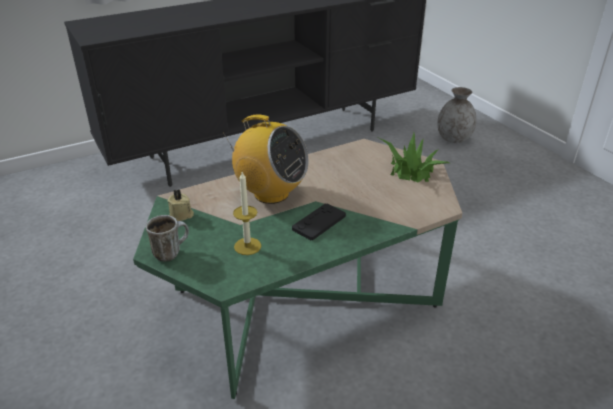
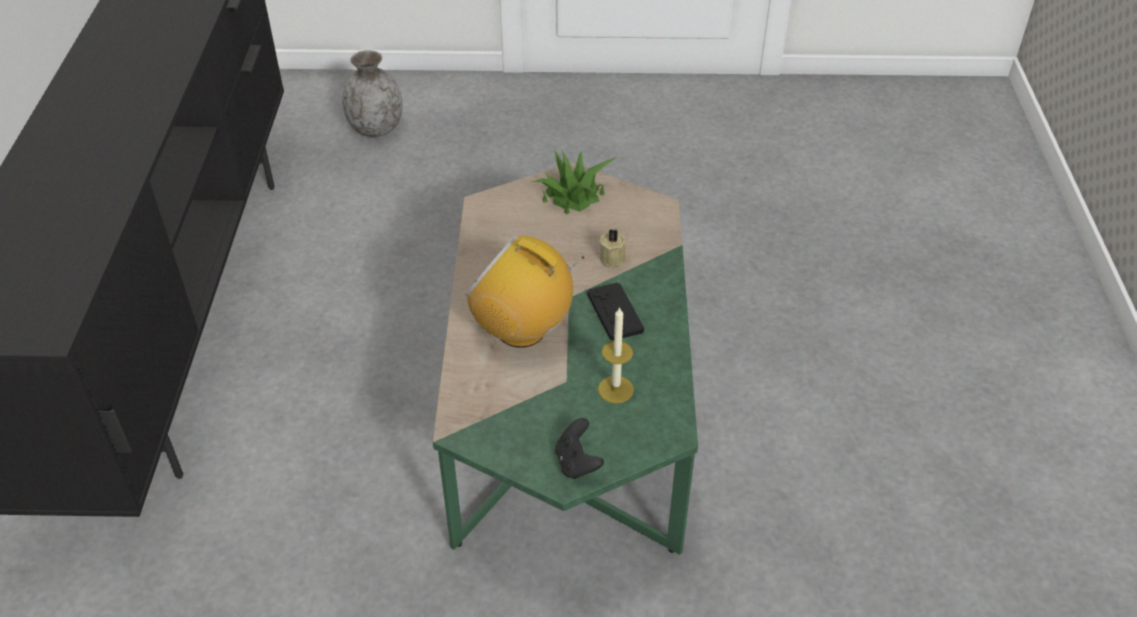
camera: 60 degrees left, 10 degrees up
(171, 252) = (577, 463): mug -> black game controller
(181, 215) = (504, 429): beige candle -> beige candle (613, 258)
(270, 193) = (522, 329): radio -> radio turned 120 degrees counterclockwise

